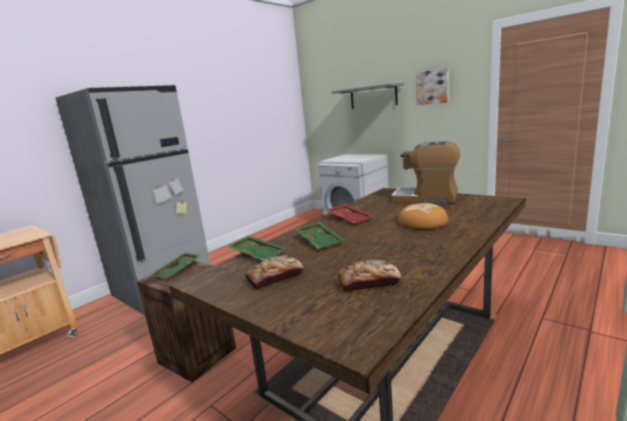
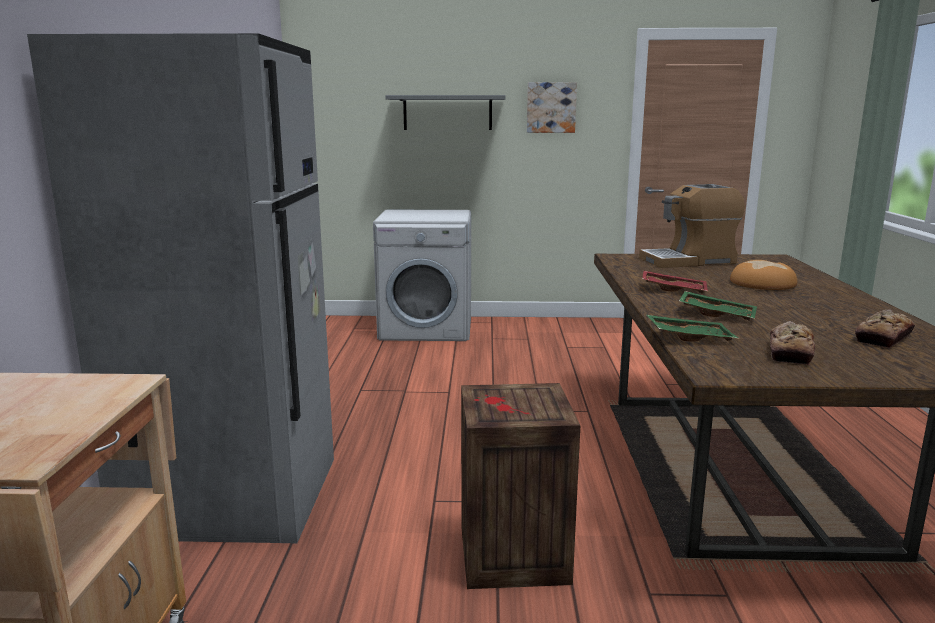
camera: 40 degrees left, 0 degrees up
(178, 271) = (501, 400): green tray -> none

